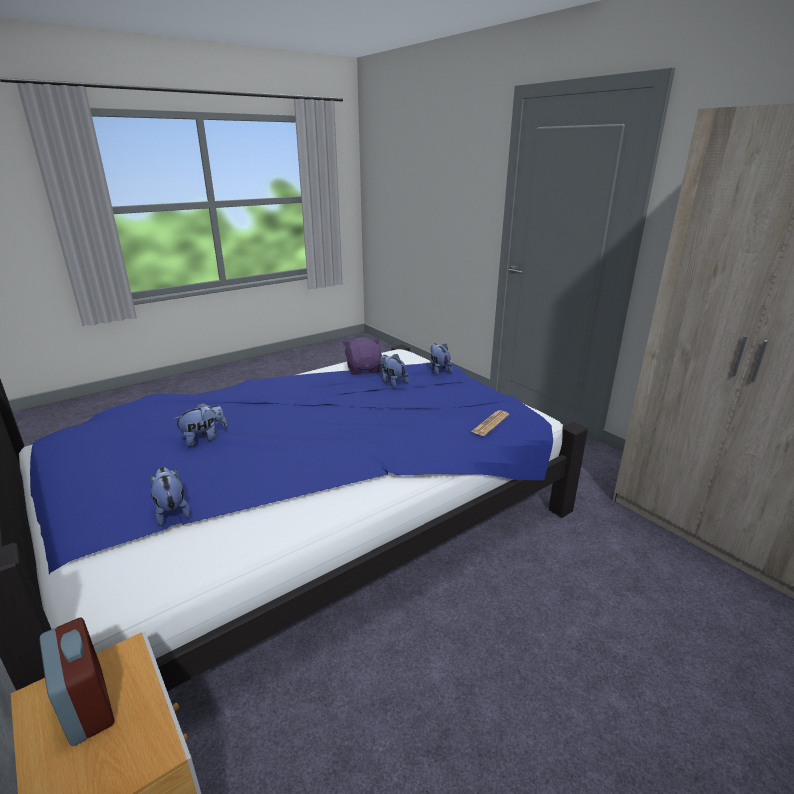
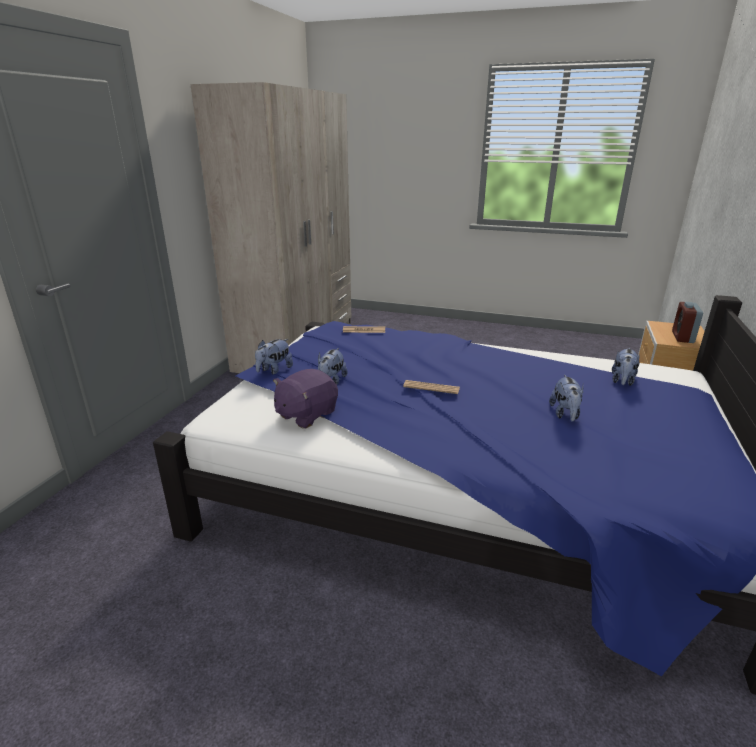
camera: 125 degrees left, 0 degrees up
(204, 438) = (565, 414): plush toy -> plush toy turned 105 degrees counterclockwise
(323, 406) = (431, 388): none -> newspaper

